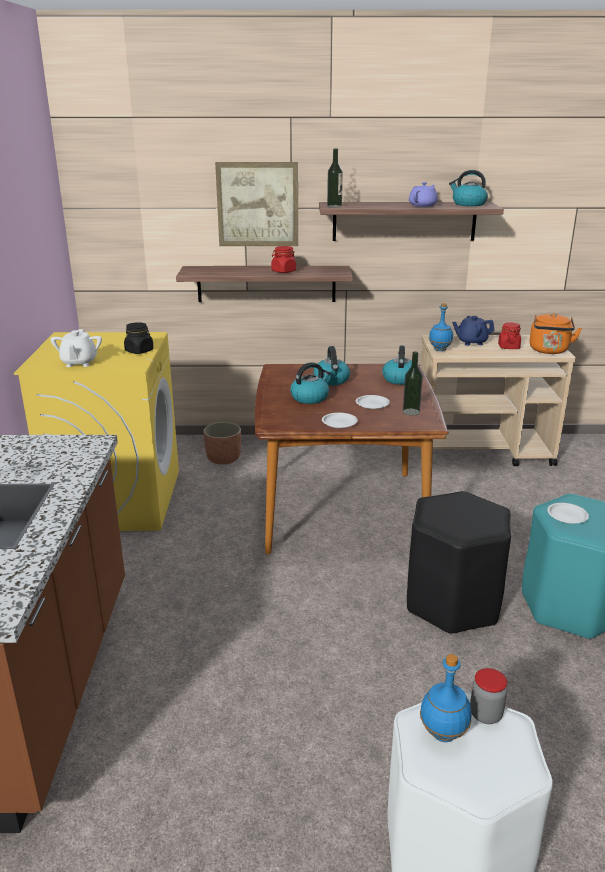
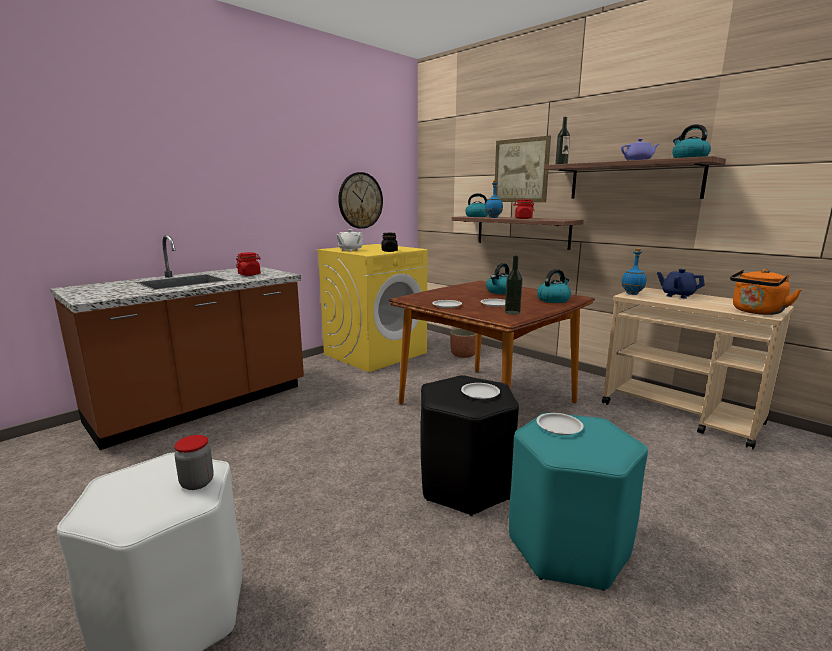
camera: 45 degrees right, 10 degrees down
(31, 271) = (360, 200): none -> wall clock
(310, 397) = (463, 294): kettle -> kettle (477, 216)
(442, 733) = (157, 473): blue bottle -> blue bottle (493, 217)
(472, 511) = (480, 393): none -> white plate
(508, 347) = (711, 303): red jar -> red jar (249, 274)

